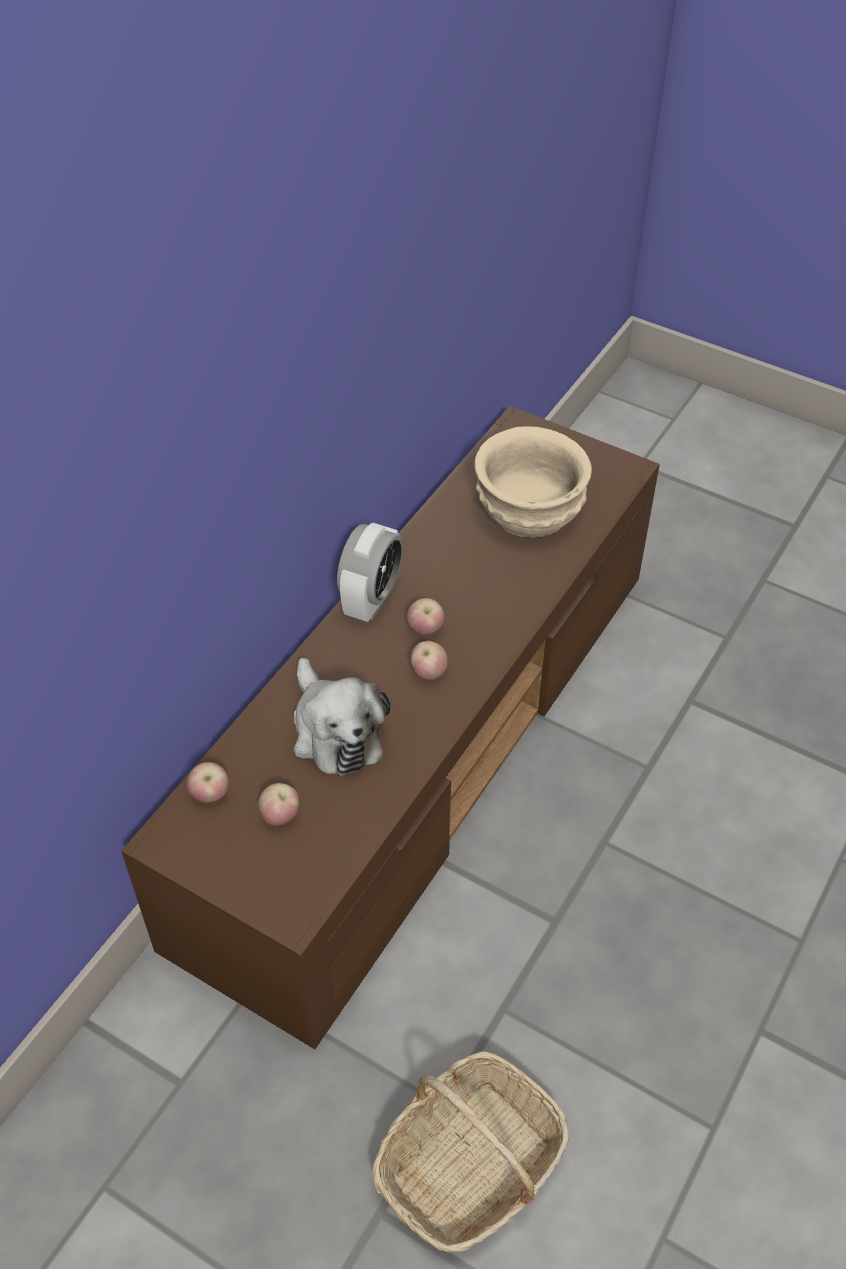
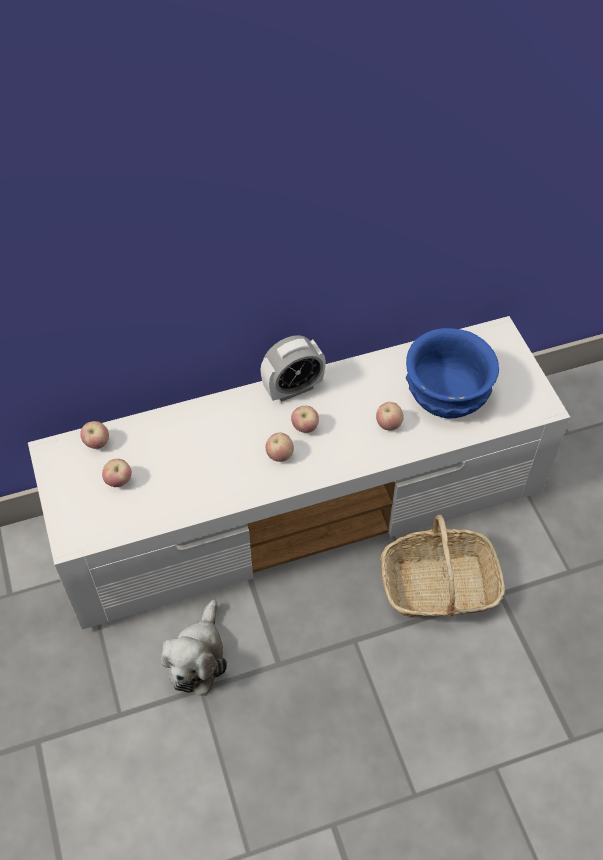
camera: 40 degrees right, 5 degrees up
(335, 731) = (194, 453): plush toy -> plush toy (197, 657)
(423, 749) = (303, 506): brown tv stand -> white tv stand
(470, 1164) = (102, 756): basket -> basket (438, 586)
(505, 573) = (388, 424): none -> apple
(528, 510) = (446, 393): beige bowl -> blue bowl

